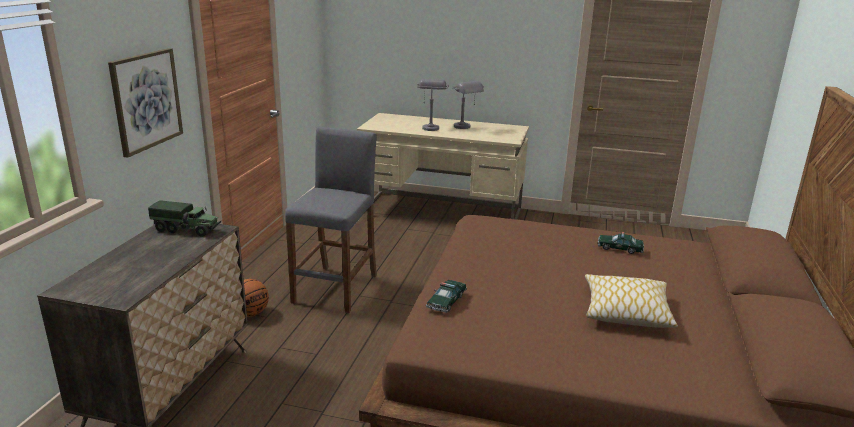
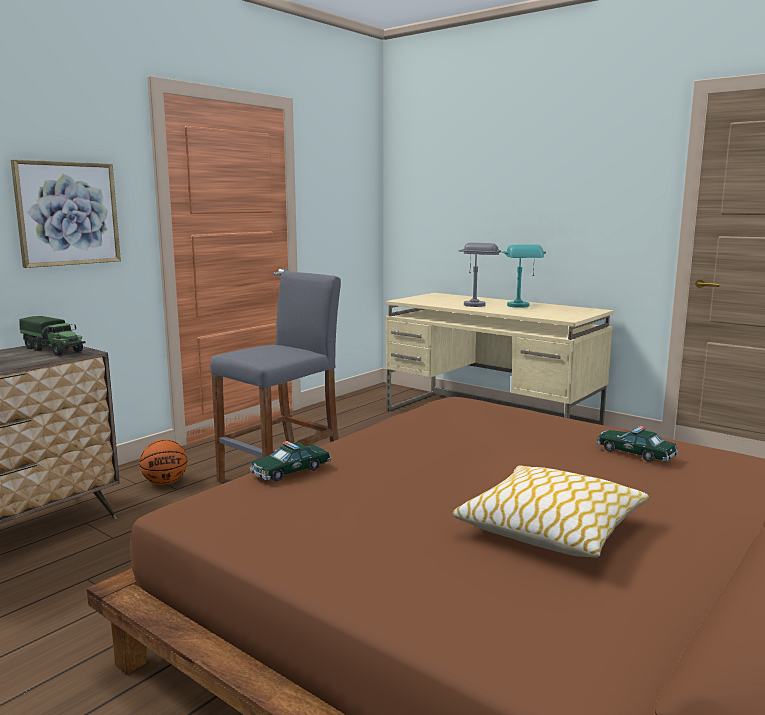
camera: 25 degrees right, 10 degrees down
(465, 128) = (521, 307): grey table lamp -> turquoise table lamp

